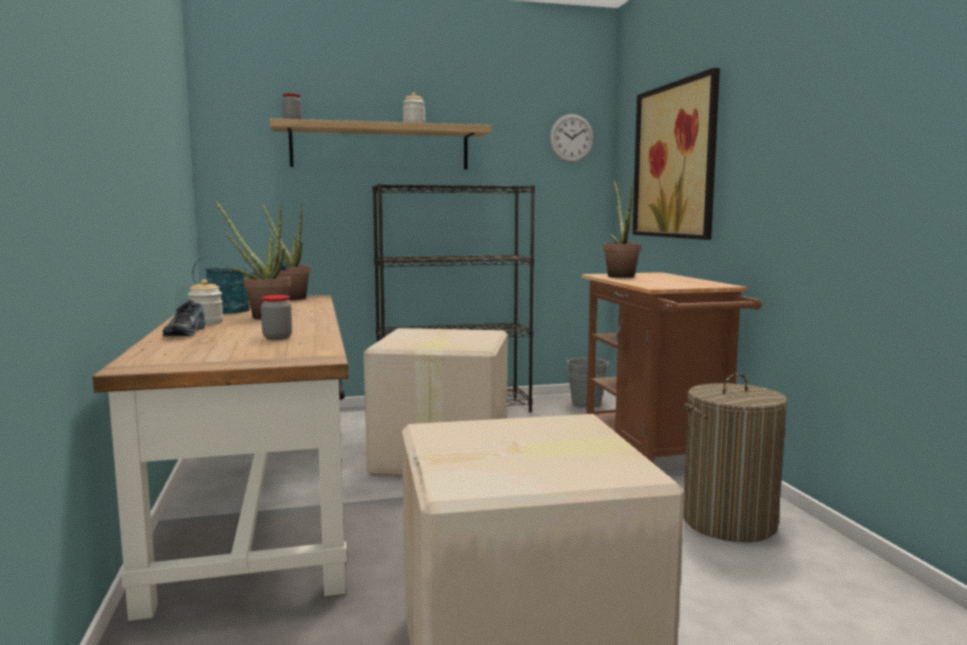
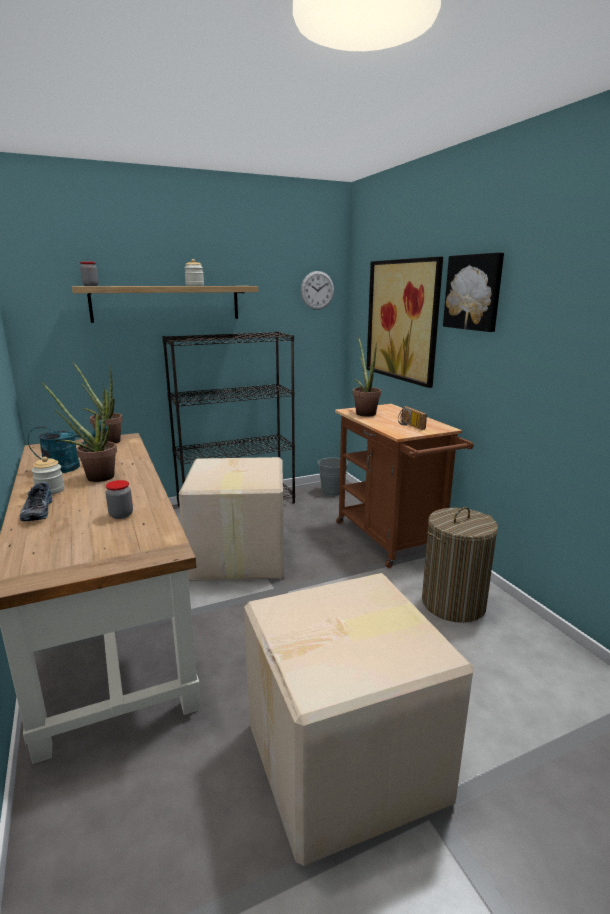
camera: 10 degrees left, 10 degrees up
(674, 283) = (409, 425): none -> radio
(757, 103) = (474, 292): none -> picture

